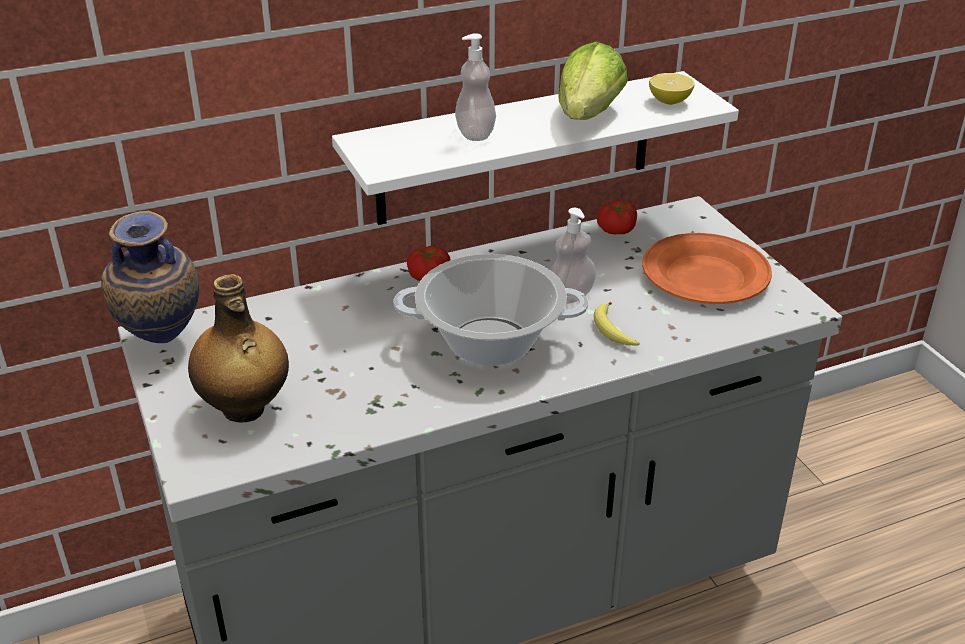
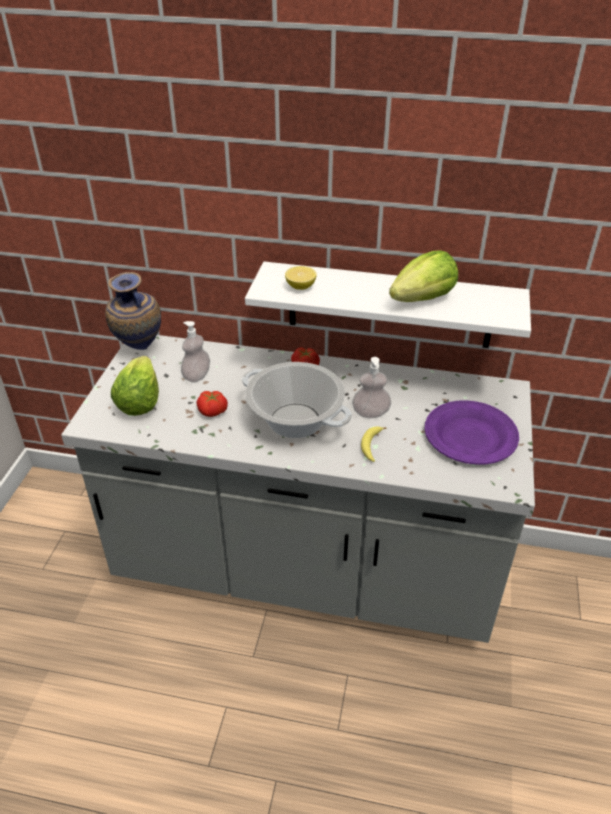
camera: 35 degrees right, 5 degrees up
(244, 409) = (139, 402): bottle -> lettuce
(475, 134) = (340, 288): soap dispenser -> soap dispenser (197, 376)
(617, 230) = (447, 383): tomato -> tomato (212, 411)
(670, 101) = (489, 308): lemon -> lemon (300, 287)
(704, 276) = (469, 436): orange plate -> purple plate

